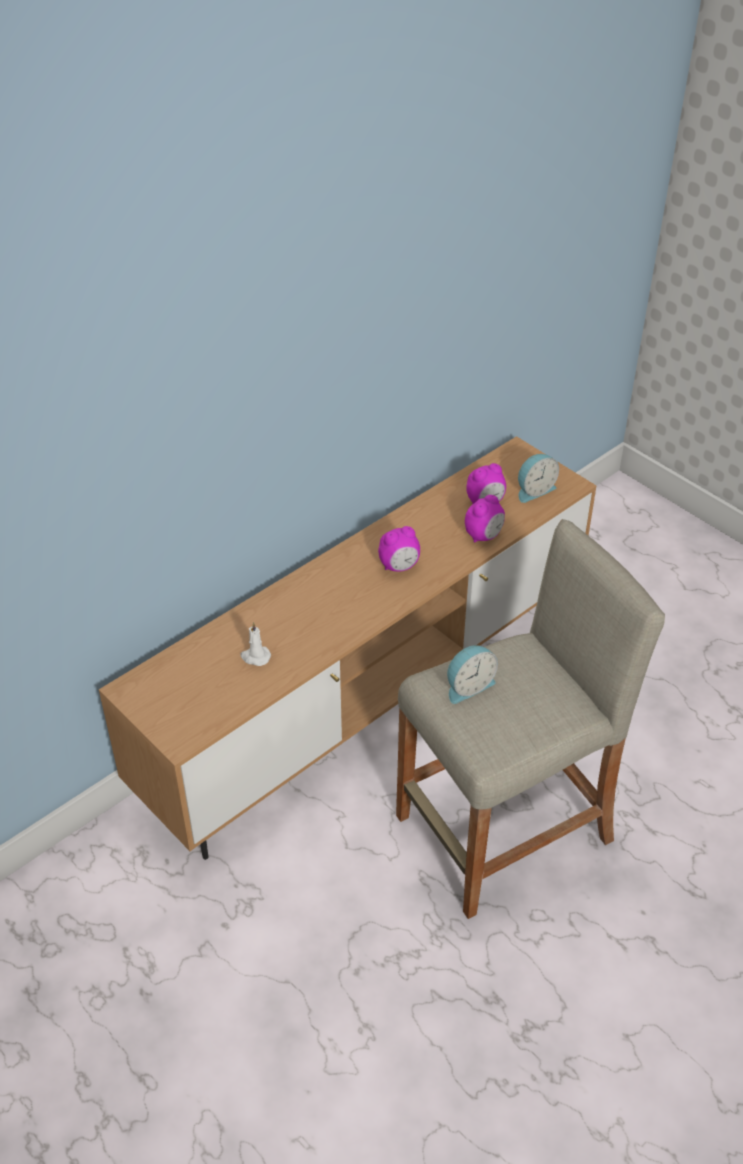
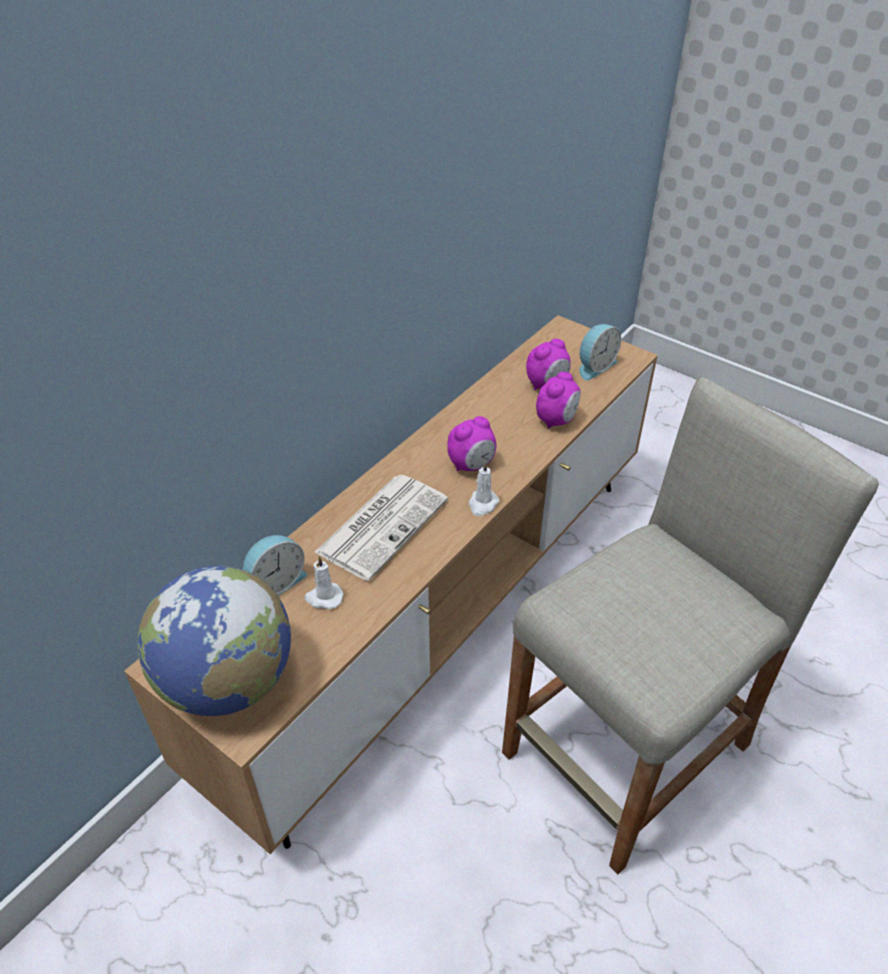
camera: 10 degrees left, 0 degrees up
(174, 707) = (228, 681): none -> globe
(314, 606) = (383, 524): none -> newspaper
(399, 600) = (482, 504): none -> white candle
(468, 686) = (607, 602): alarm clock -> alarm clock (275, 583)

